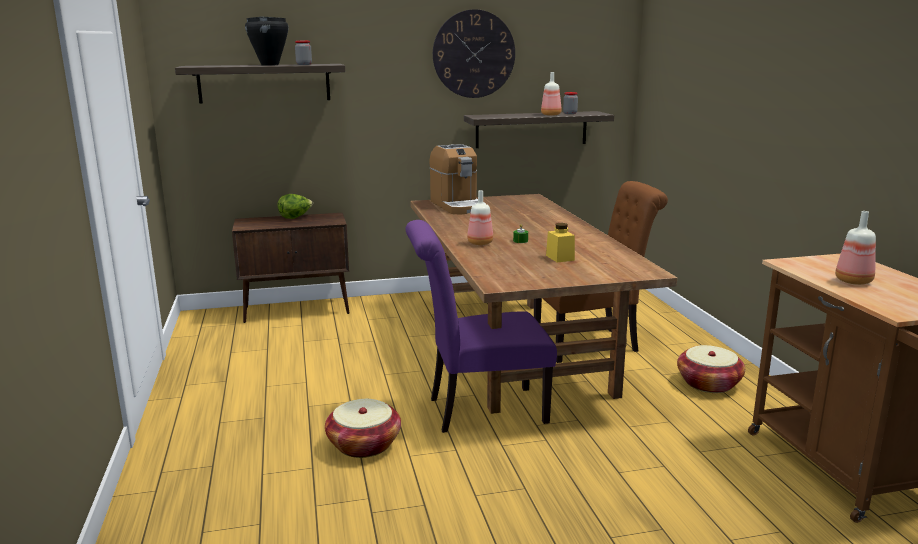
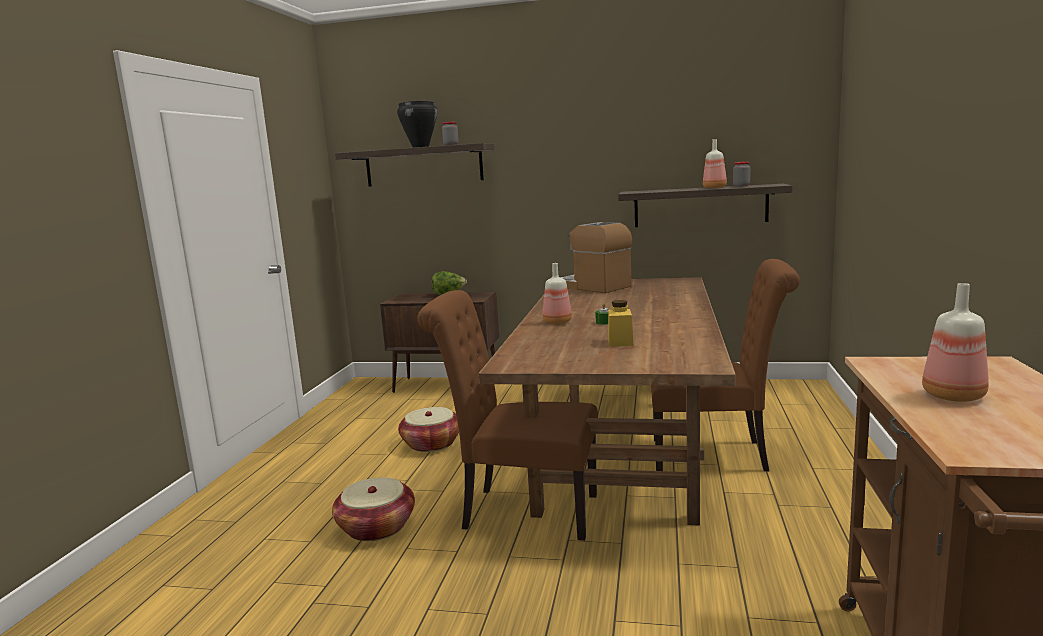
camera: 25 degrees right, 5 degrees down
(458, 206) = (593, 287): coffee machine -> coffee machine turned 135 degrees clockwise
(474, 54) = (631, 126): wall clock -> none
(479, 410) = (521, 511): purple chair -> brown chair
(708, 384) = (834, 527): basket -> basket (431, 444)

